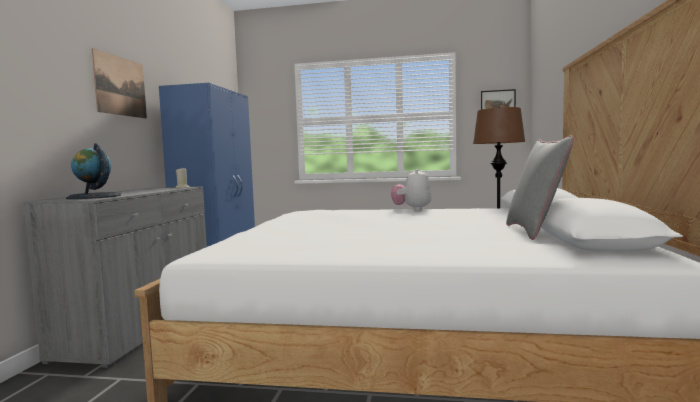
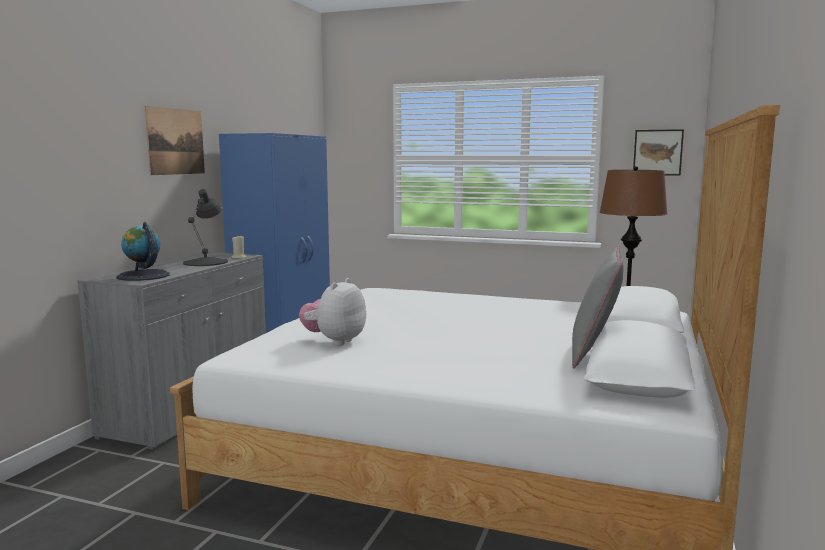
camera: 10 degrees right, 5 degrees up
(153, 190) = (206, 262): none -> black table lamp
(412, 209) = (500, 298): plush toy -> plush toy (334, 341)

